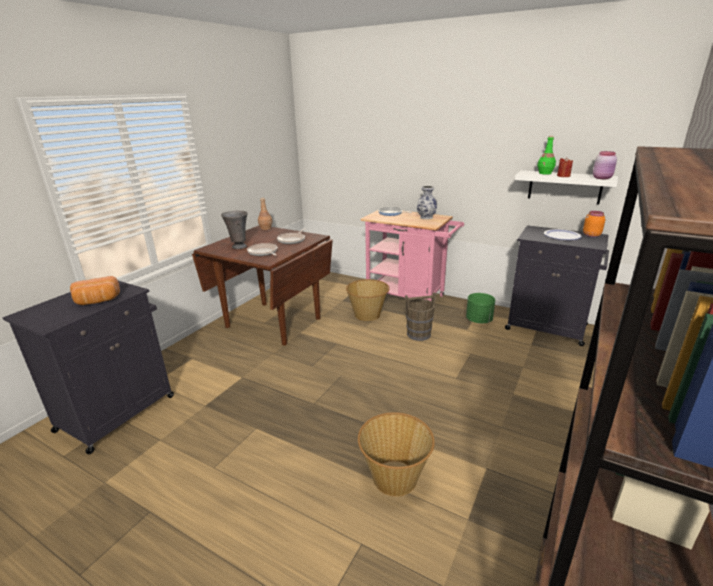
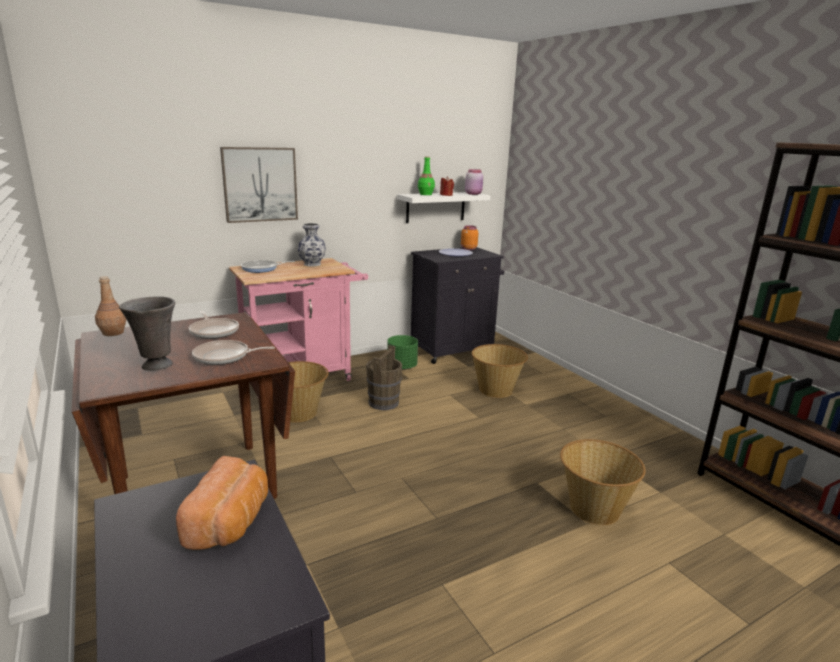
camera: 60 degrees left, 5 degrees down
(406, 153) = (260, 184): none -> picture
(513, 371) = (496, 390): none -> basket

